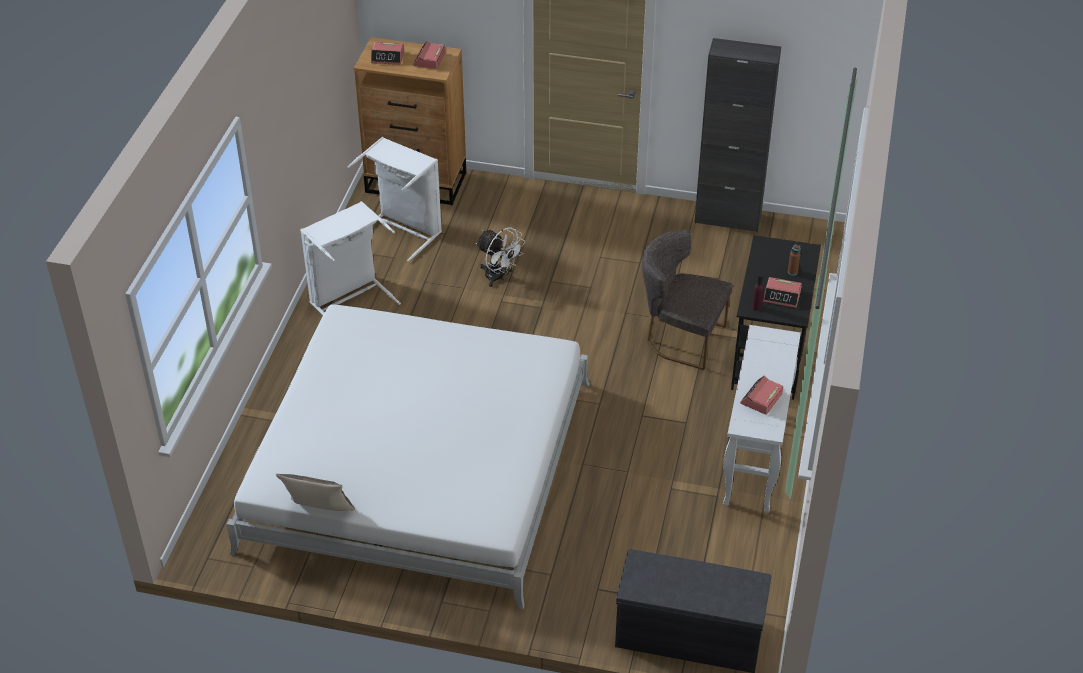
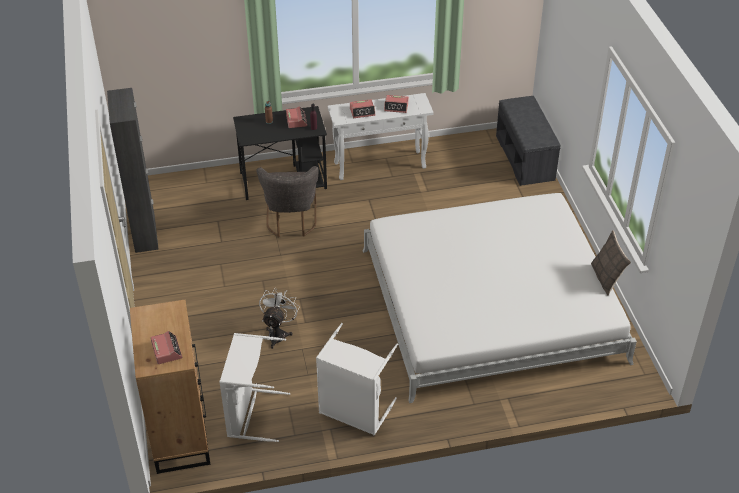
camera: 115 degrees left, 0 degrees up
(429, 60) = (157, 321): alarm clock -> alarm clock (362, 112)

